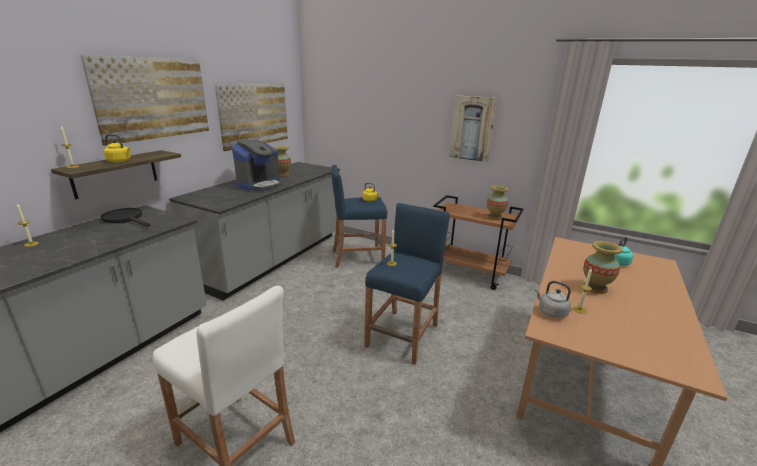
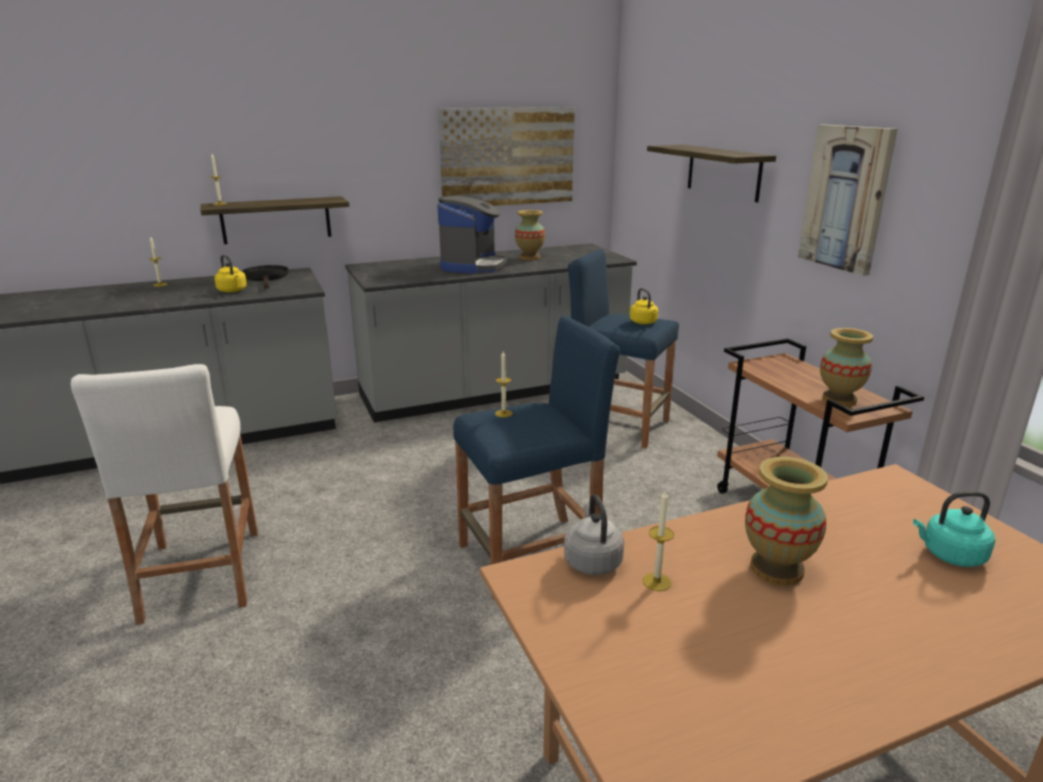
camera: 40 degrees right, 0 degrees up
(120, 161) = (271, 203): yellow kettle -> yellow kettle (233, 291)
(153, 98) = (338, 125): picture -> none
(259, 185) = (472, 265): coffee machine -> coffee machine turned 60 degrees counterclockwise
(392, 118) = (723, 172): none -> shelf

